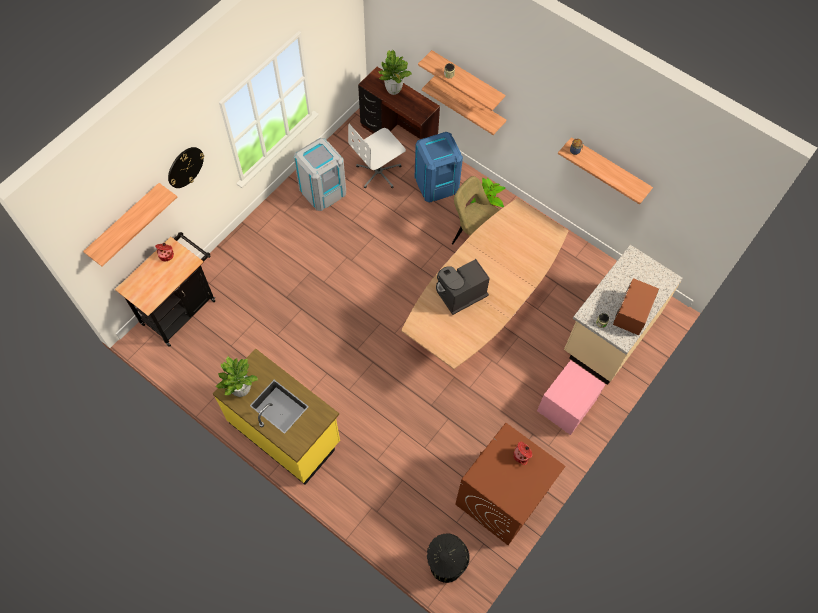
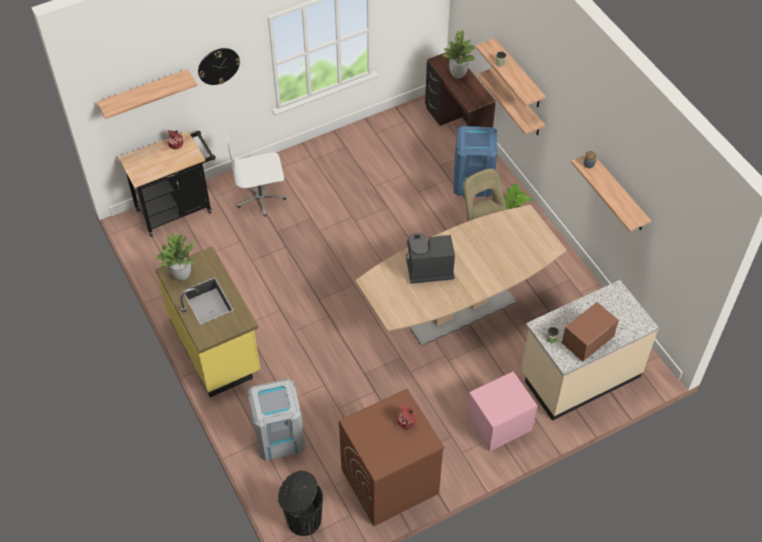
camera: 25 degrees right, 10 degrees down
(322, 190) = (359, 152): grey trash can -> grey trash can (279, 436)
(379, 172) = (421, 153): white office chair -> white office chair (261, 198)

